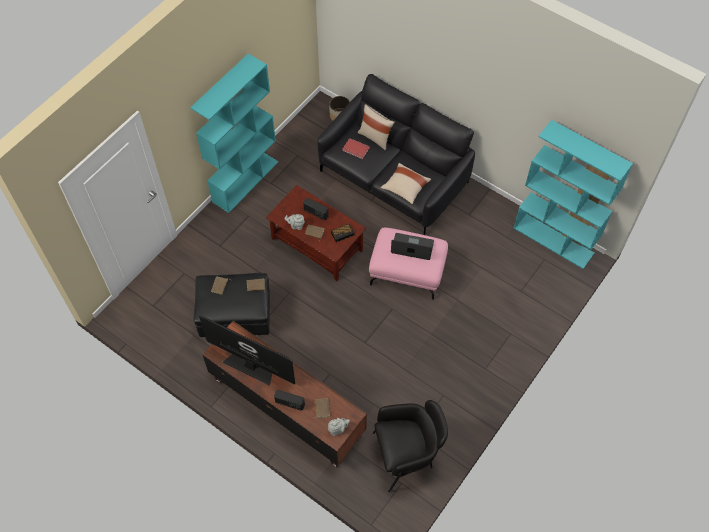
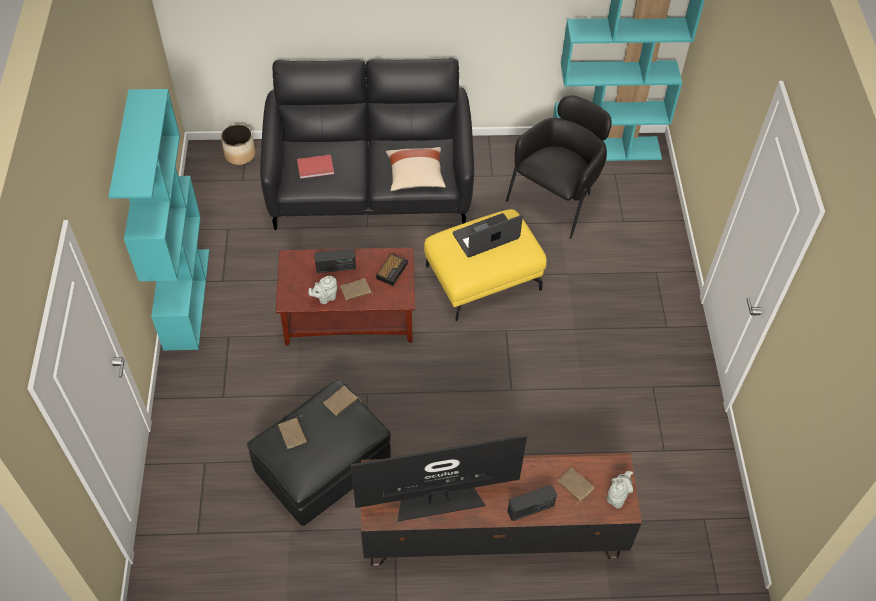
camera: 40 degrees left, 5 degrees down
(375, 137) = (326, 142): beige pillow -> none
(406, 456) = (680, 483): black armchair -> black armchair (557, 199)
(407, 270) = (483, 277): pink ottoman -> yellow ottoman

